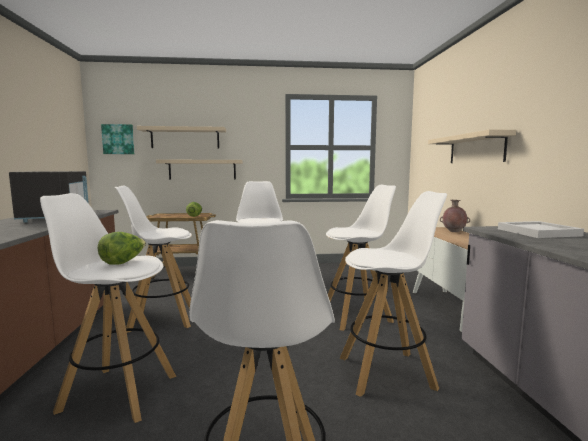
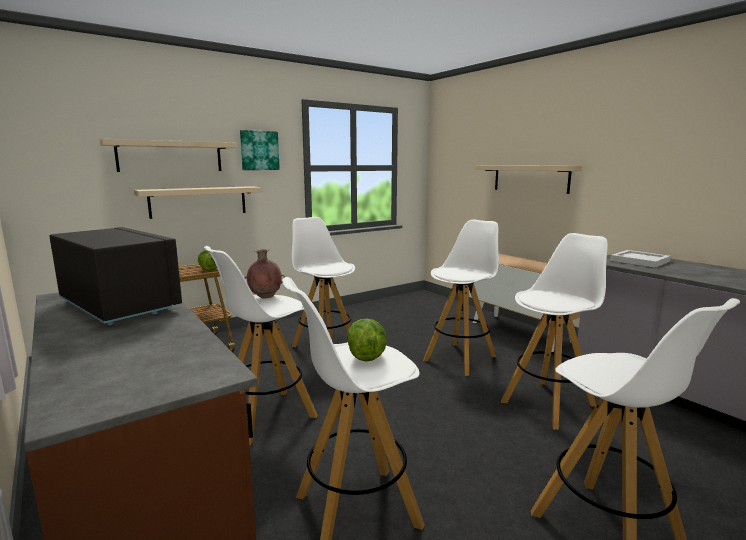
camera: 30 degrees left, 5 degrees up
(118, 139) = (56, 158): picture -> picture (259, 150)
(453, 231) = (513, 259): brown vase -> brown vase (265, 297)

